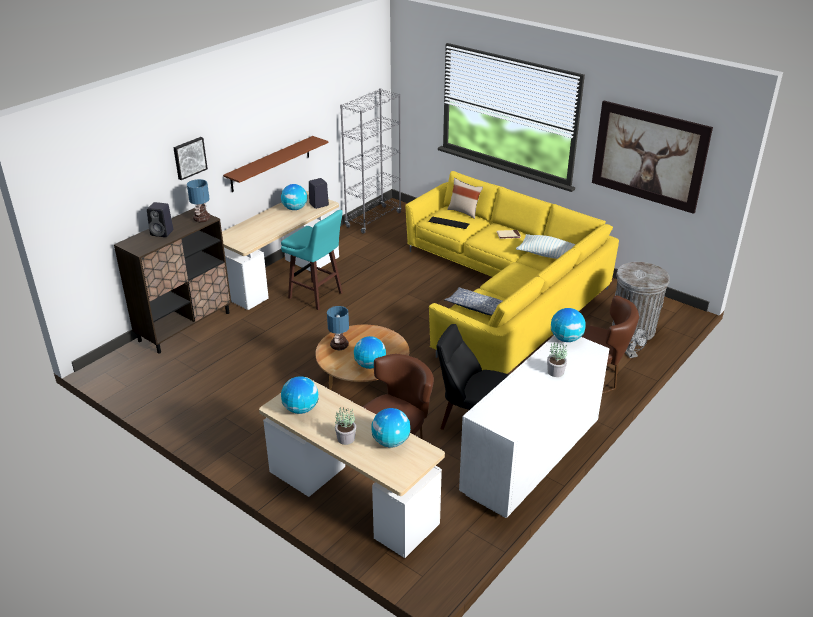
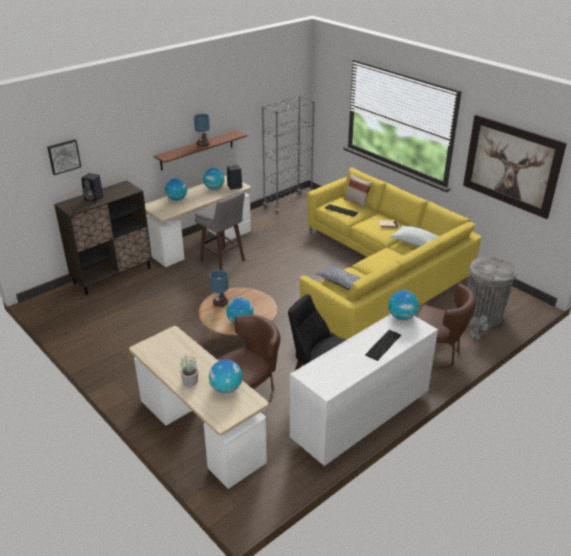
camera: 10 degrees right, 0 degrees up
(189, 157) = (123, 139): picture -> picture (63, 156)
(202, 218) = (129, 189): table lamp -> table lamp (203, 144)
(300, 409) = (162, 352): globe -> globe (177, 199)
(316, 296) = (223, 261): turquoise stool -> grey stool
(555, 372) = (383, 345): potted plant -> keyboard

